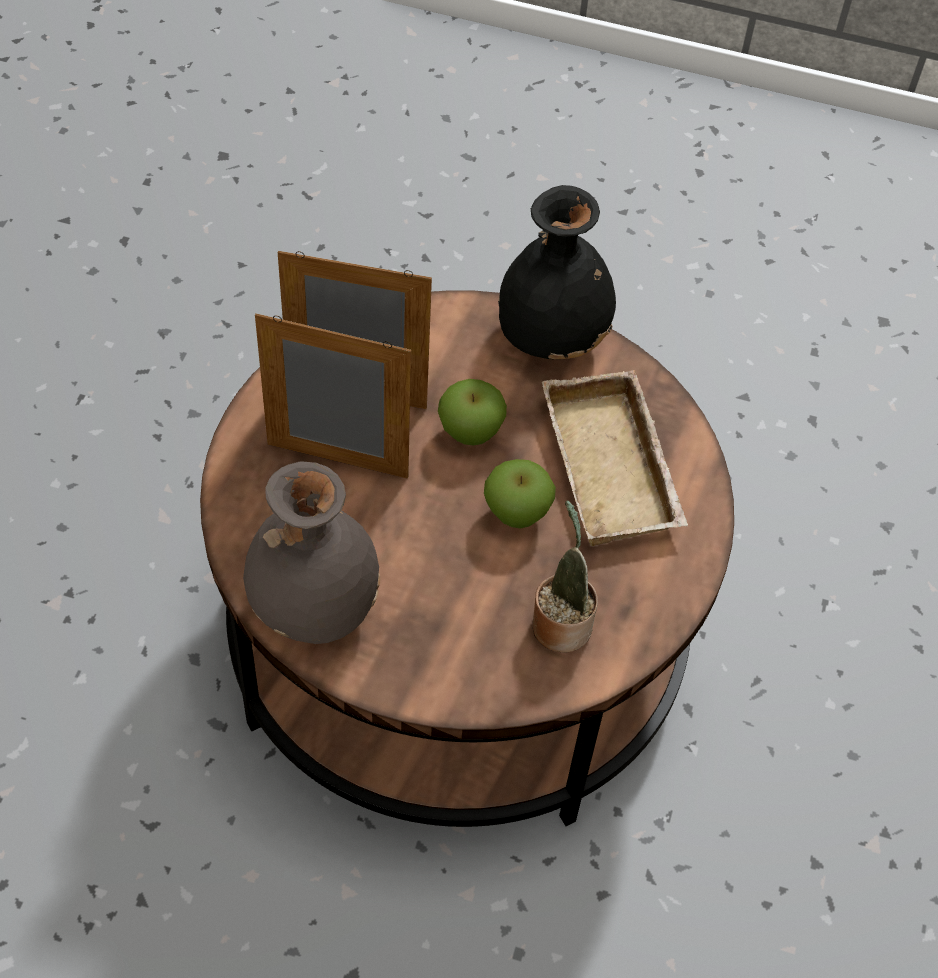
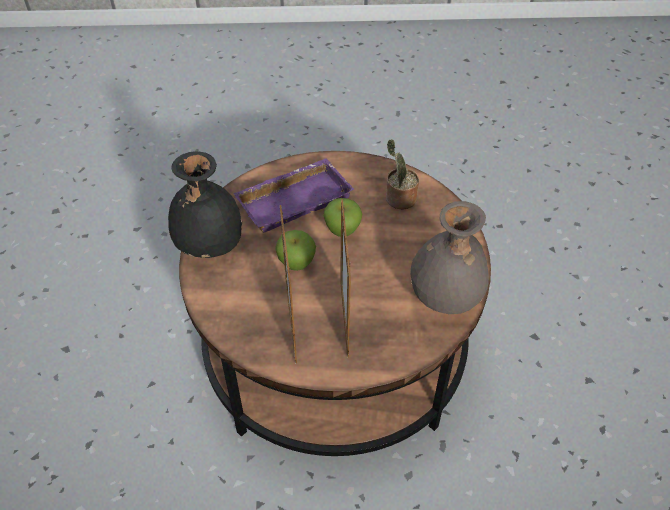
camera: 105 degrees left, 5 degrees down
(615, 468) = (294, 199): beige tray -> purple tray

